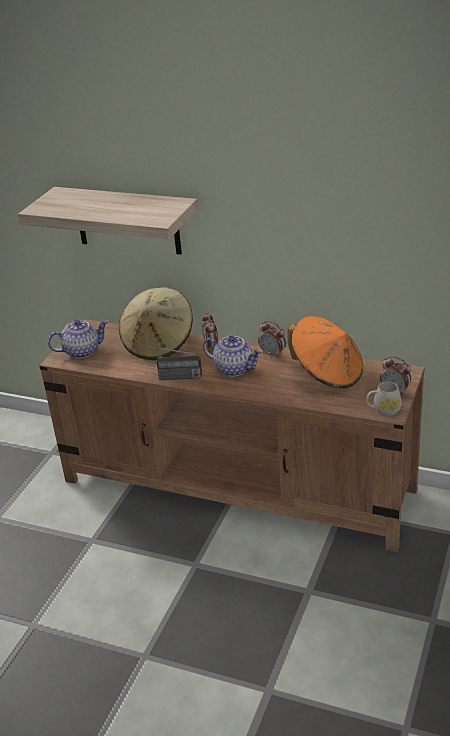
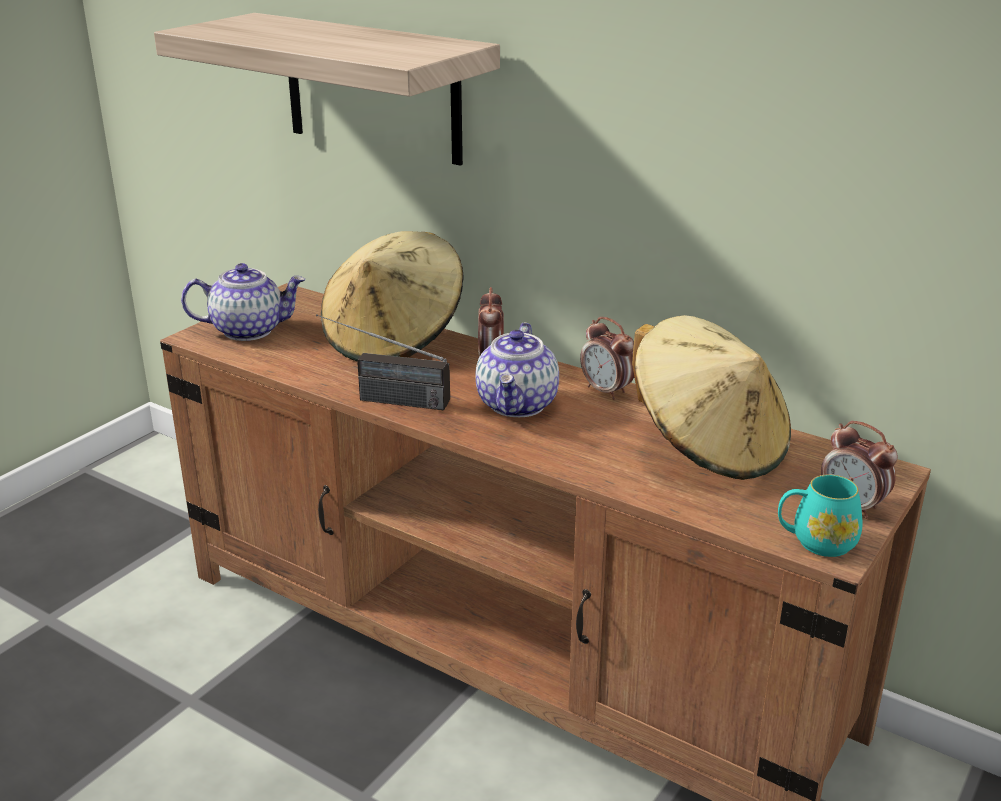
camera: 10 degrees right, 5 degrees down
(234, 369) = (518, 405): teapot -> teapot turned 60 degrees clockwise
(327, 374) = (708, 446): orange hat -> beige hat
(383, 410) = (815, 542): white mug -> turquoise mug

